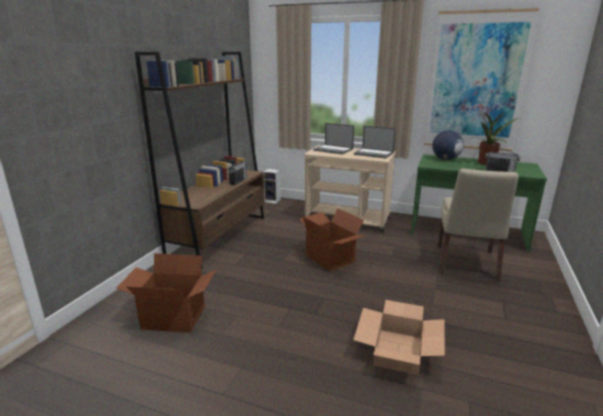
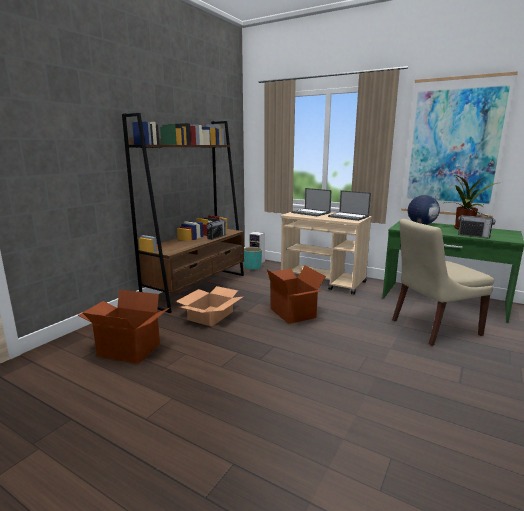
camera: 10 degrees right, 5 degrees down
(270, 208) = (252, 267): none -> turquoise planter
(398, 351) = (330, 401): cardboard box -> cardboard box (210, 315)
(466, 263) = (433, 328): beige chair -> beige chair turned 45 degrees clockwise

